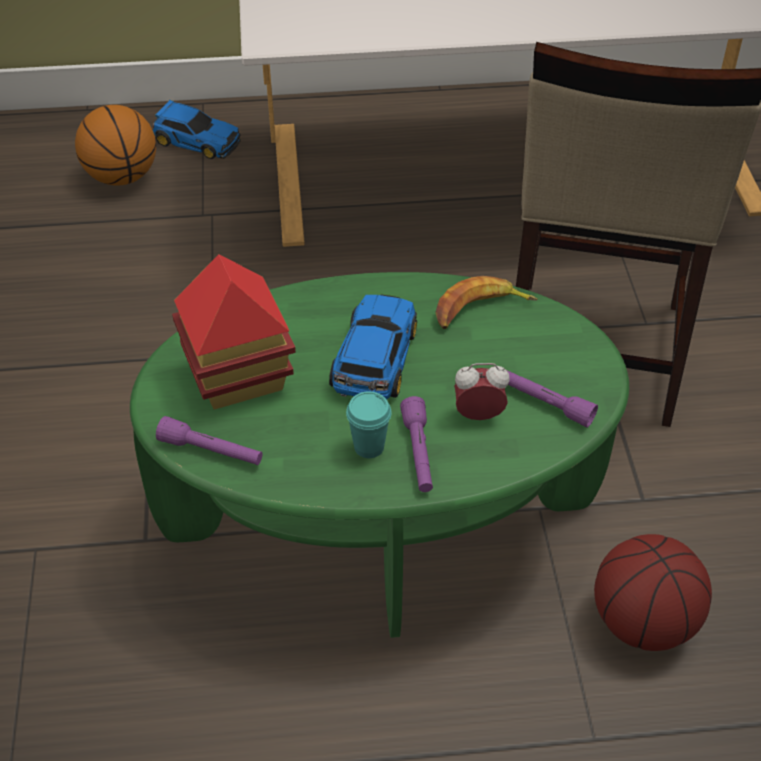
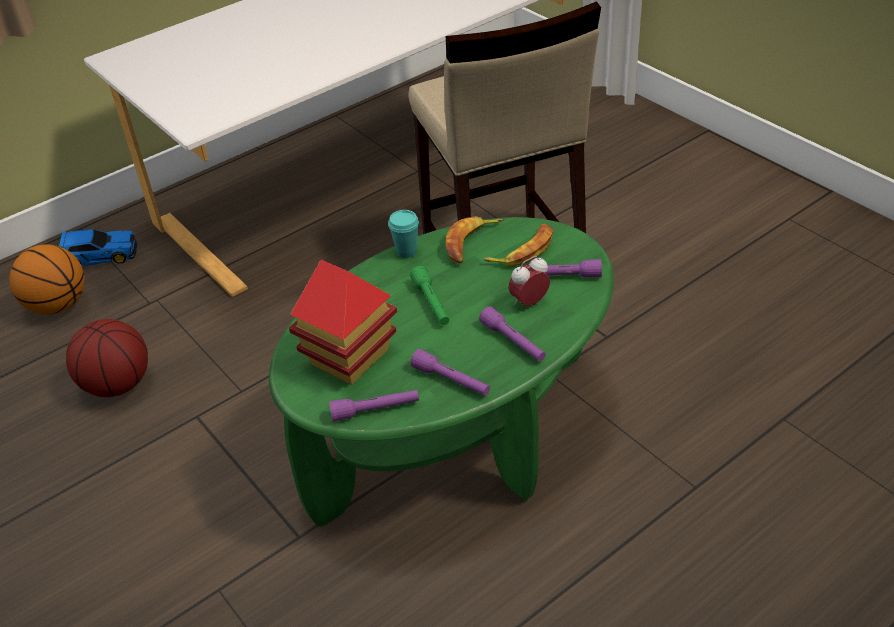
camera: 30 degrees left, 5 degrees down
(314, 461) = (451, 381): none -> purple flashlight
(369, 447) = (478, 354): turquoise cup -> turquoise cup (406, 251)
(374, 360) = (431, 303): toy car -> green flashlight
(529, 348) = (523, 250): none -> banana
(643, 621) = (666, 405): basketball -> basketball (118, 384)

